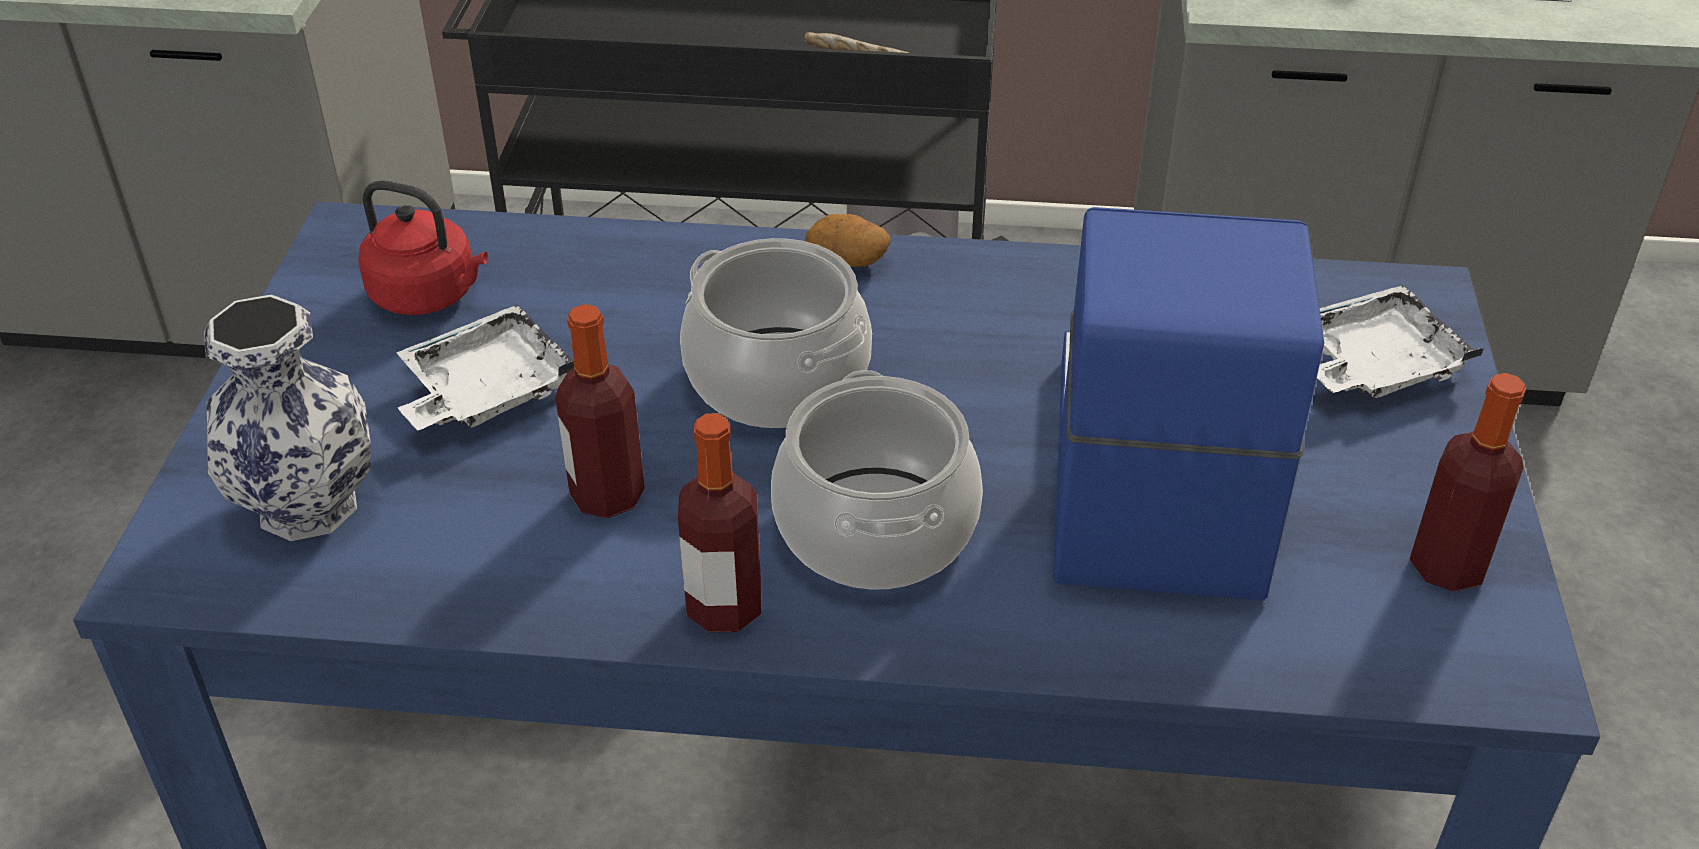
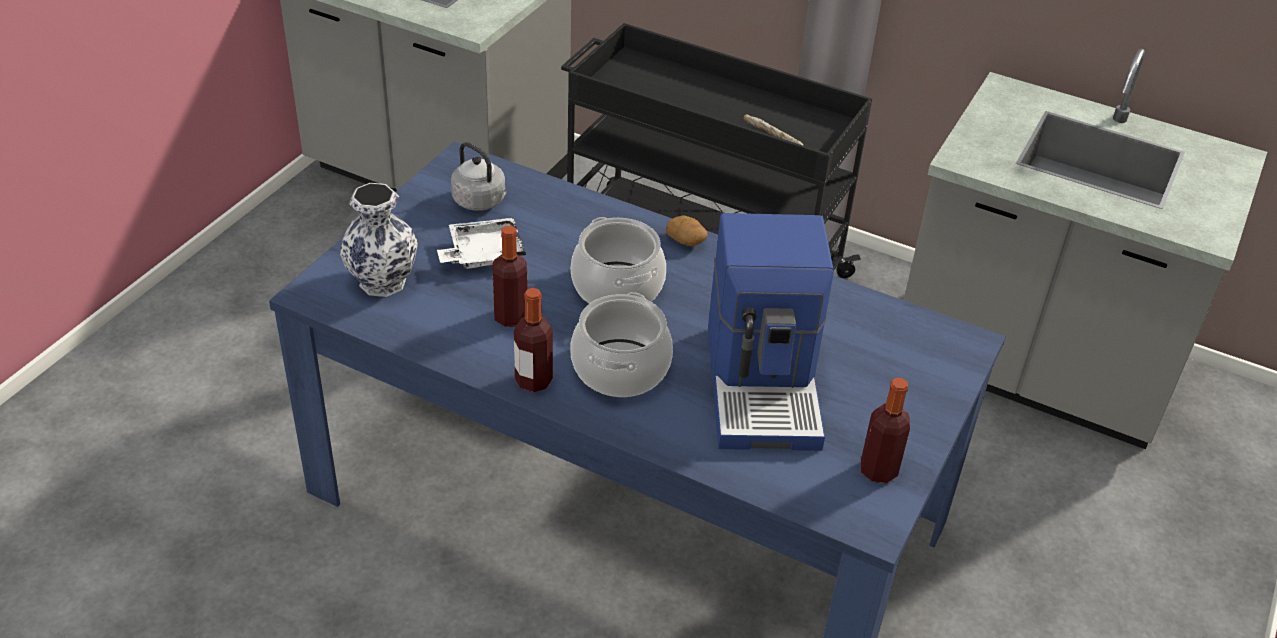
camera: 20 degrees right, 0 degrees up
(429, 295) = (481, 202): red kettle -> grey kettle
(1150, 474) = (764, 385): coffee machine -> coffee machine turned 150 degrees clockwise
(1374, 364) = (916, 369): white tray -> none

